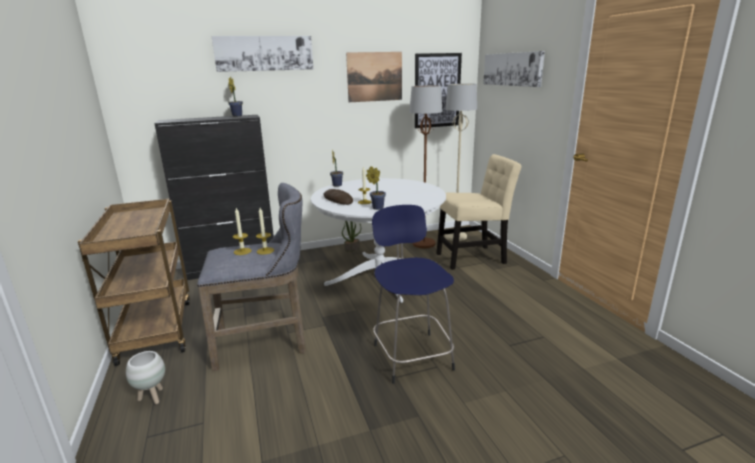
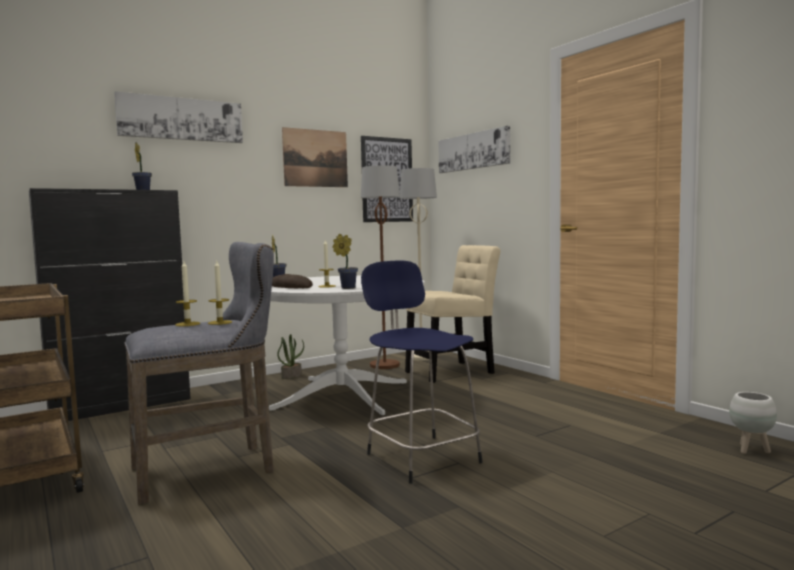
camera: 15 degrees left, 15 degrees down
(152, 397) = (48, 543): white planter -> white planter (750, 450)

